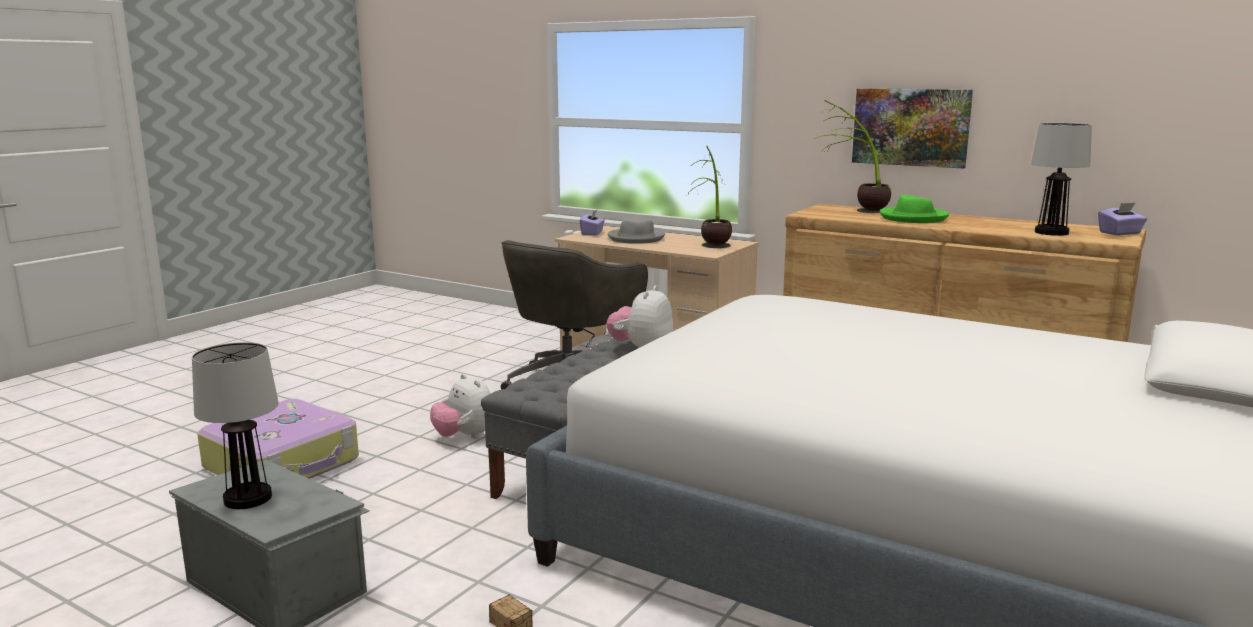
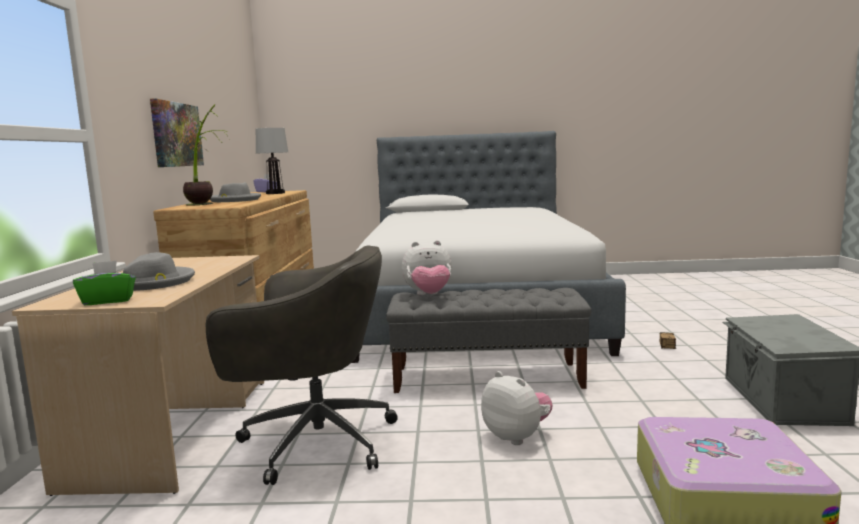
camera: 120 degrees left, 5 degrees down
(249, 498) = (800, 331): table lamp -> none
(465, 437) = (517, 437): plush toy -> plush toy turned 60 degrees counterclockwise
(592, 233) = (108, 301): purple tissue box -> green tissue box
(711, 248) = (209, 260): potted plant -> none
(913, 218) = (235, 200): green hat -> grey hat

